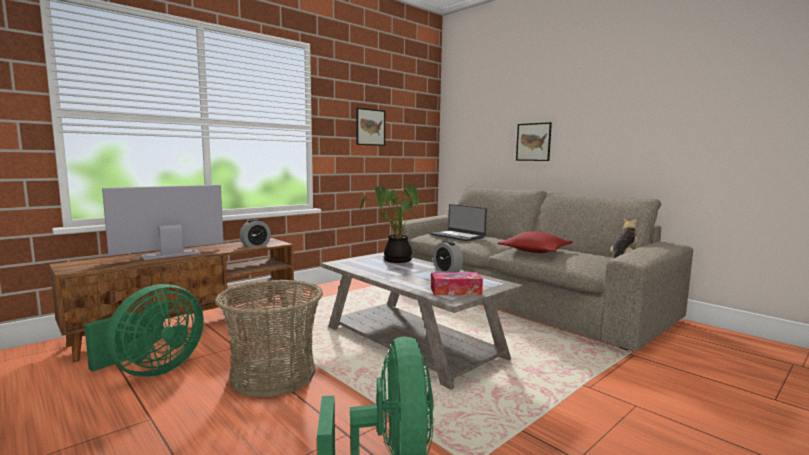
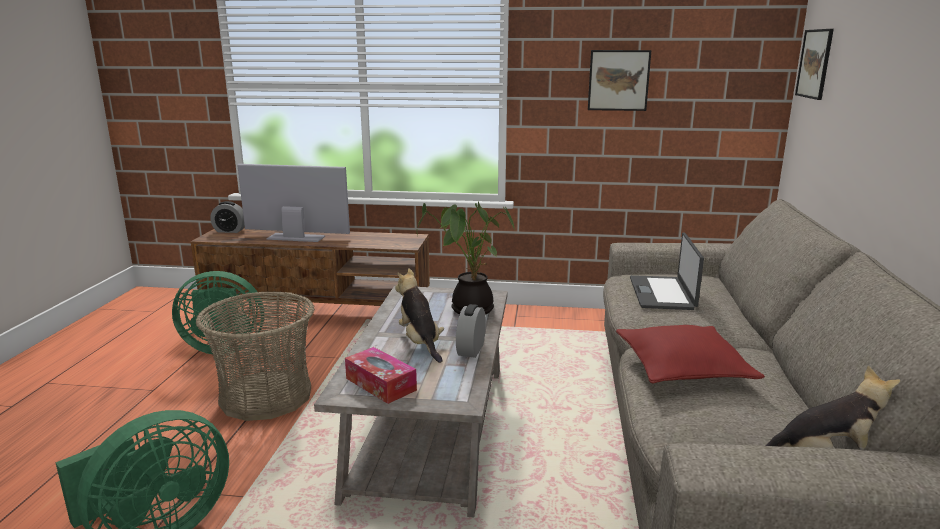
camera: 50 degrees right, 10 degrees up
(255, 245) = (383, 242): alarm clock -> alarm clock (230, 231)
(418, 275) = (420, 342): none -> plush toy
(533, 142) = (889, 130): picture -> picture (814, 63)

